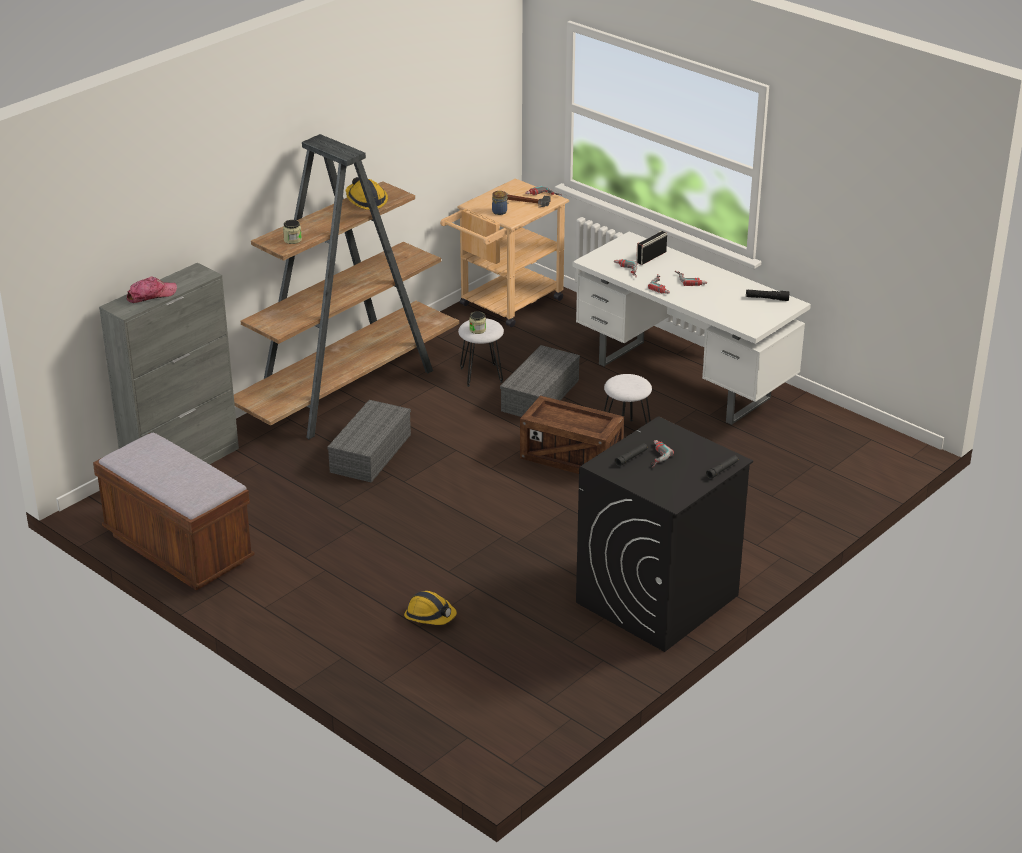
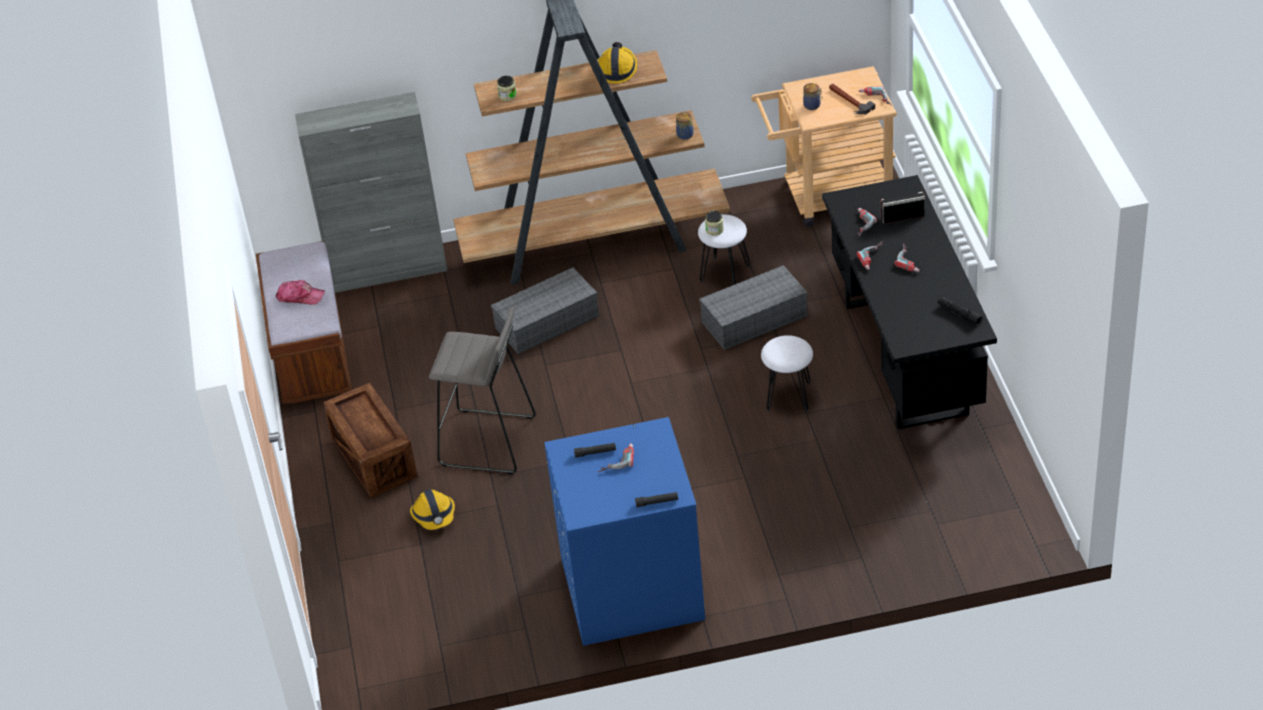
camera: 40 degrees right, 10 degrees up
(151, 295) = (344, 116): cap -> cap (300, 296)
(416, 549) = (488, 442): none -> grey stool
(419, 257) = (685, 135): none -> jar
(571, 458) = (711, 402): crate -> crate (374, 458)
(657, 599) = (631, 590): black washing machine -> blue washing machine
(684, 381) = (907, 358): white desk -> black desk

